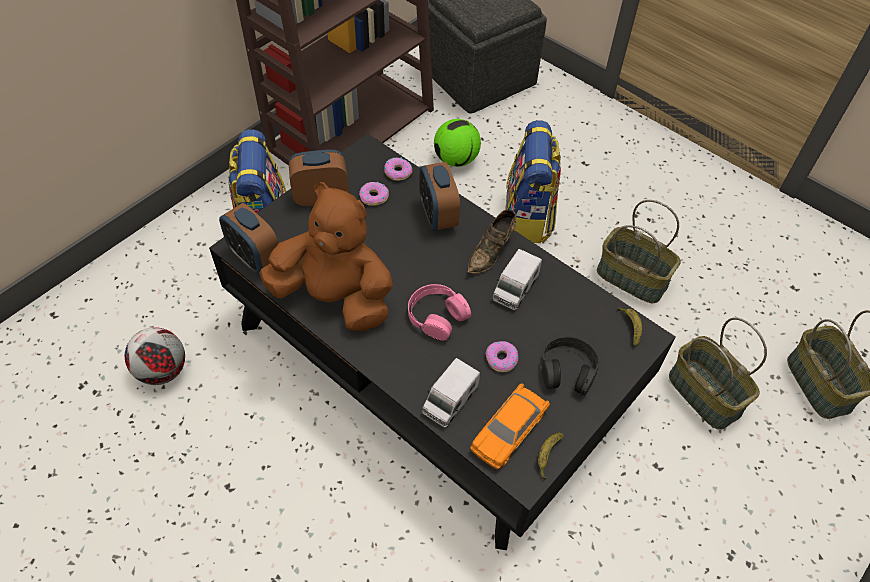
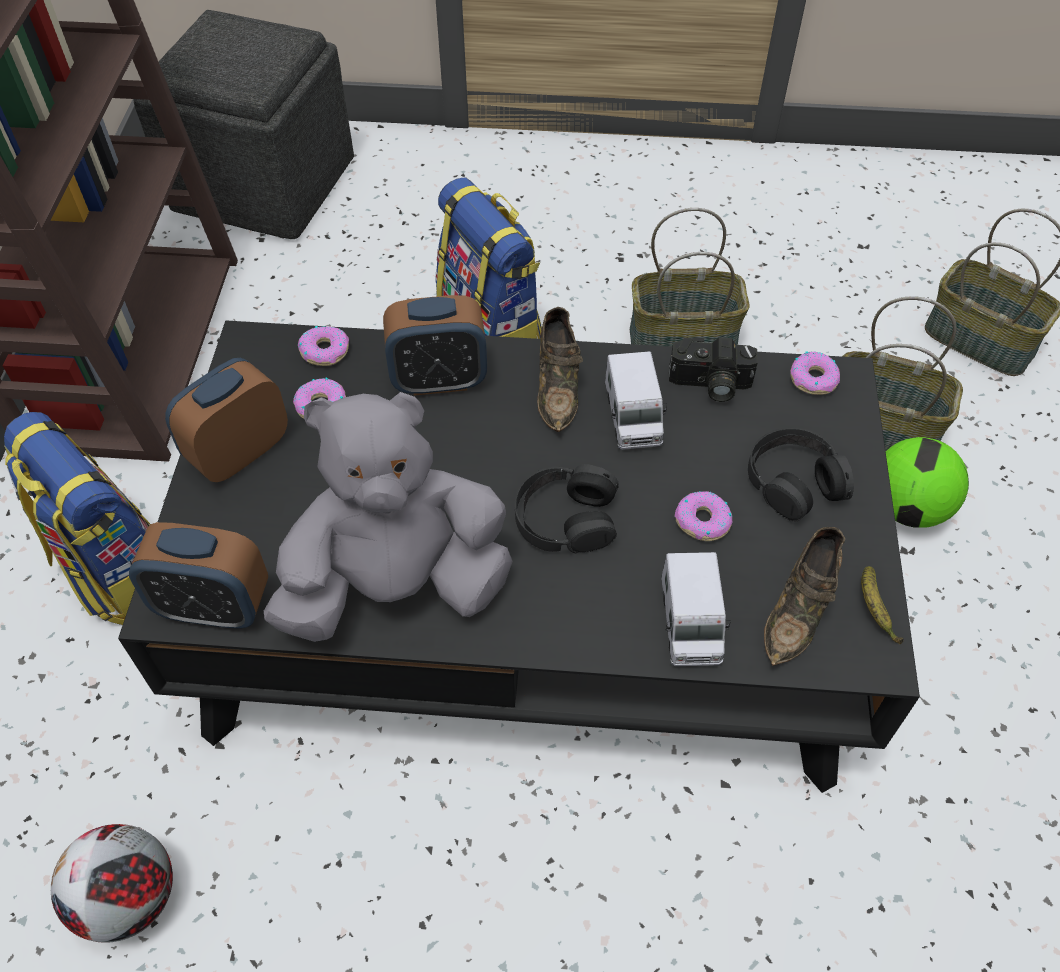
camera: 35 degrees left, 0 degrees up
(335, 297) = (397, 586): brown plush toy -> grey plush toy
(437, 215) = (439, 379): alarm clock -> alarm clock turned 45 degrees counterclockwise
(437, 316) = (565, 518): pink headphones -> black headphones
(456, 159) = (328, 311): football -> football (907, 507)
(509, 430) = (800, 609): orange toy car -> brown shoe
(570, 296) = (709, 384): none -> camera
(630, 327) = (813, 379): banana -> donut

